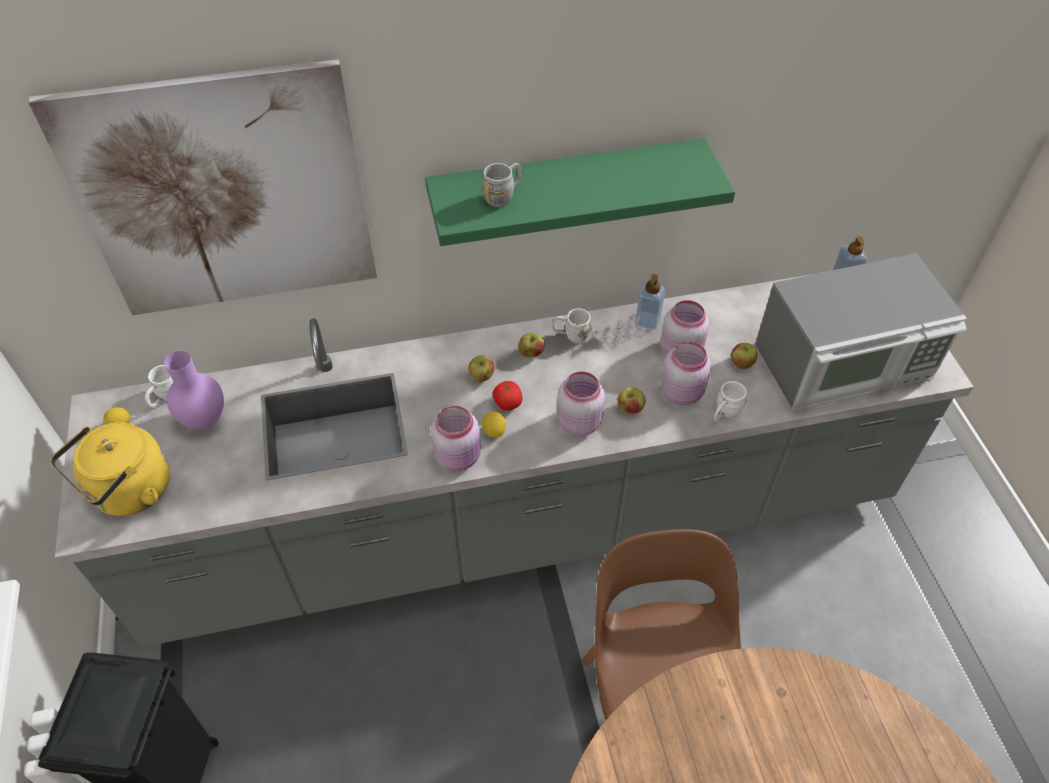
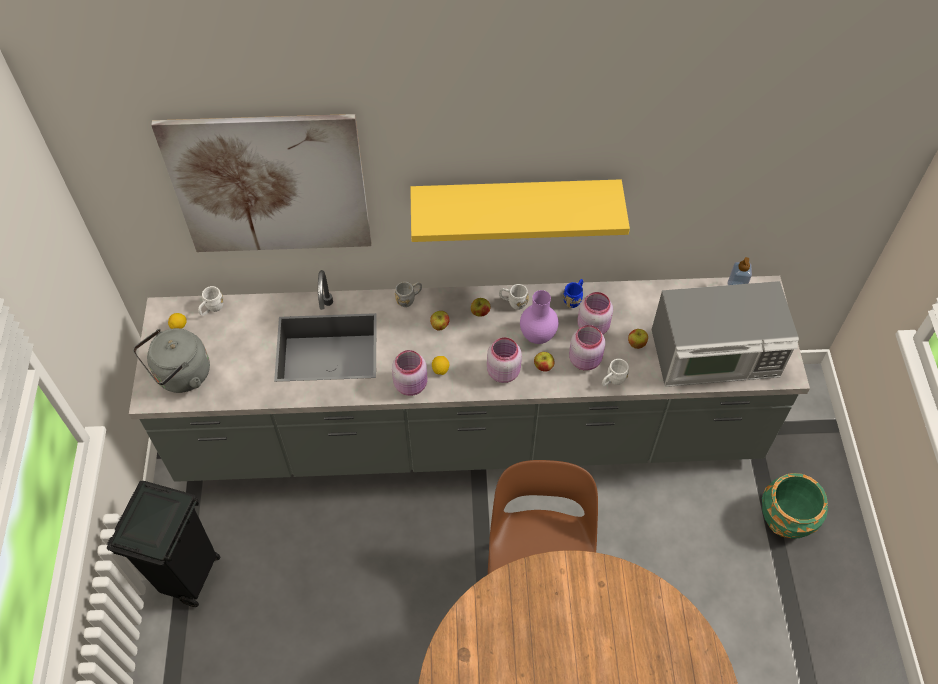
camera: 10 degrees right, 5 degrees up
(129, 493) = (180, 376): yellow kettle -> grey kettle
(206, 420) = (238, 330): purple vase -> purple vase (538, 337)
(503, 196) = (462, 209): grey mug -> grey mug (409, 299)
(508, 403) = (454, 349): tomato -> none
(566, 188) = (515, 201): green shelf -> yellow shelf
(647, 321) = (574, 298): soap dispenser -> blue mug
(936, 566) = (785, 518): none -> green planter

